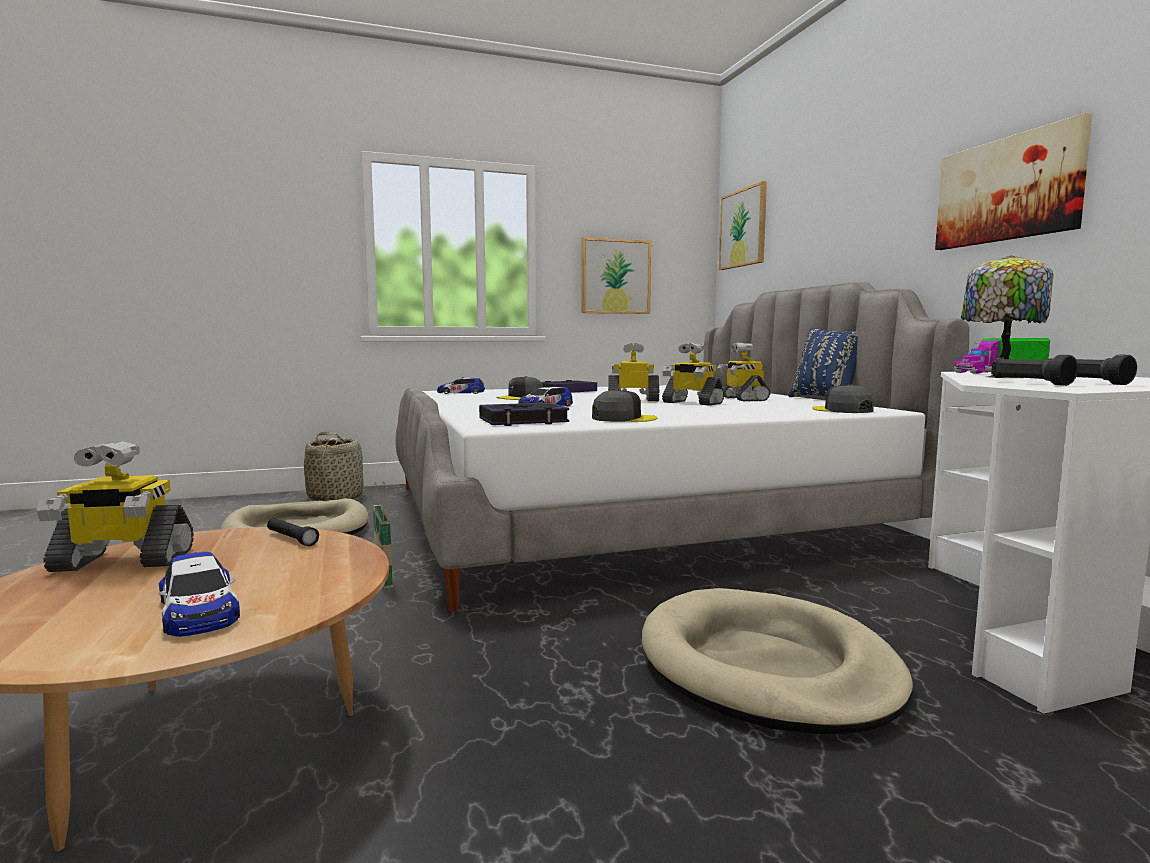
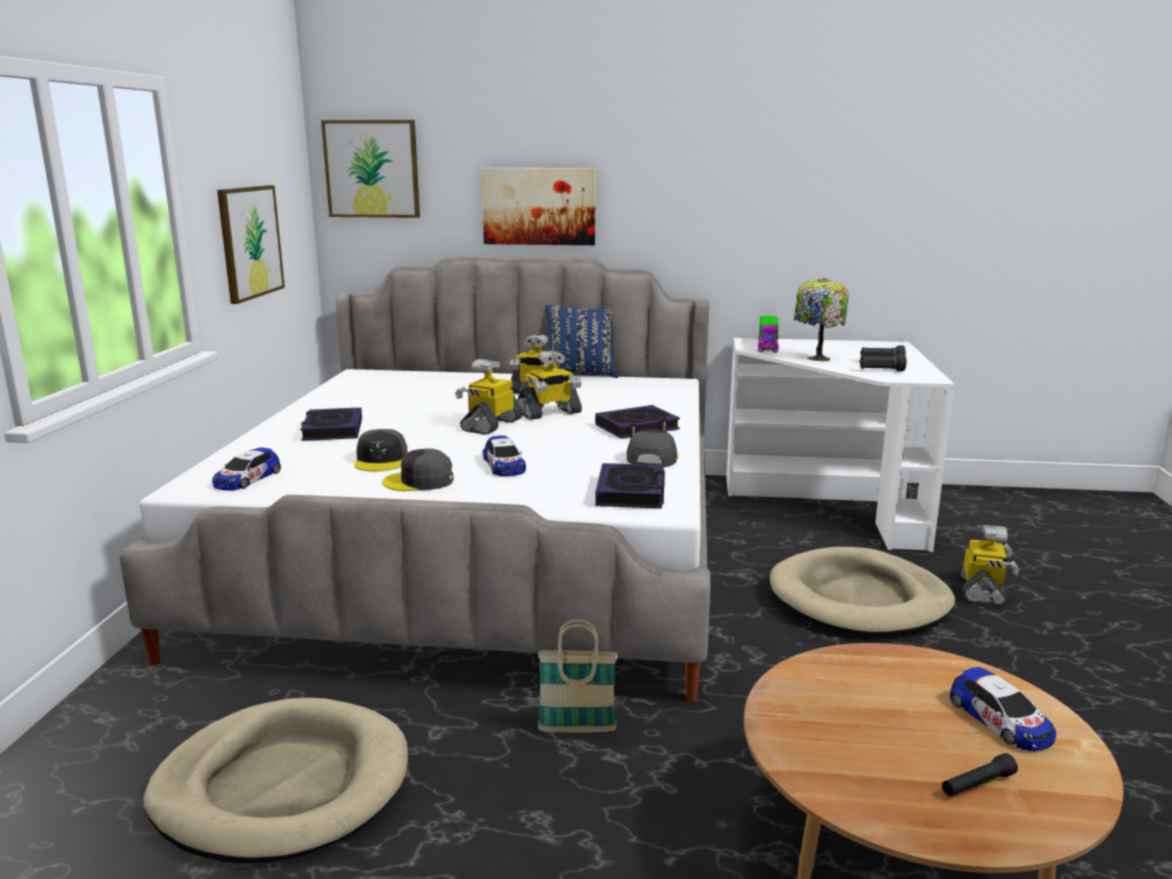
camera: 65 degrees left, 10 degrees up
(122, 561) = (863, 770): toy robot -> toy robot (982, 590)
(199, 610) = (1000, 720): toy car -> toy car turned 75 degrees clockwise
(291, 539) = (813, 680): black flashlight -> black flashlight (977, 784)
(336, 497) = (101, 737): basket -> none
(701, 413) = (637, 428): none -> book
(842, 410) = (665, 391): grey cap -> grey cap (419, 481)
(1008, 190) = (730, 200): picture -> picture (539, 206)

